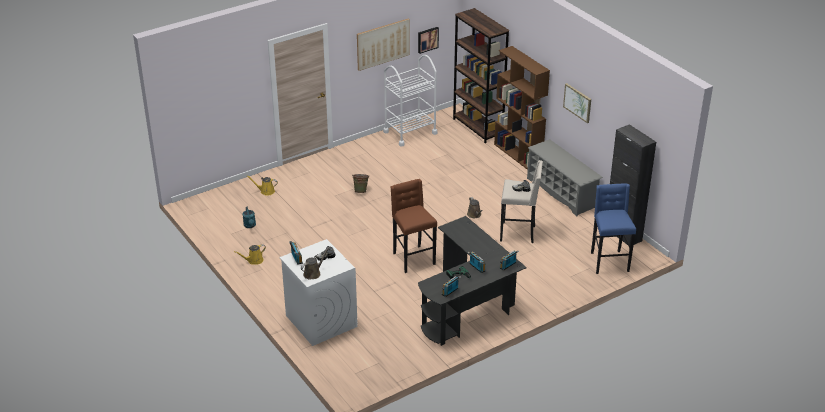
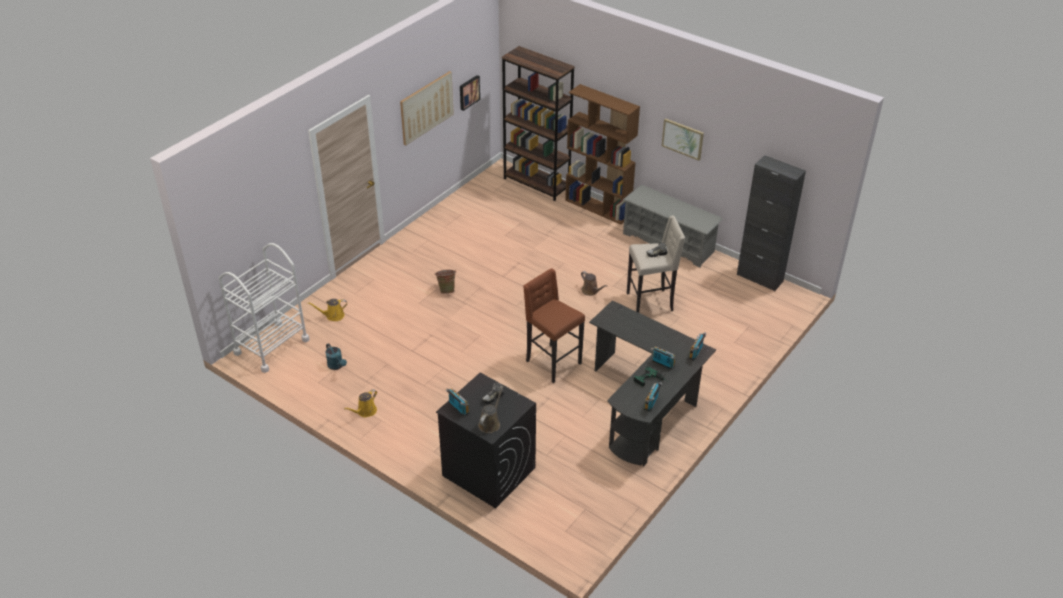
camera: 20 degrees left, 5 degrees up
(321, 321) = (488, 471): white washing machine -> black washing machine
(410, 132) = (464, 205): white cart -> white cart (271, 346)
(608, 262) = (763, 314): blue stool -> none

